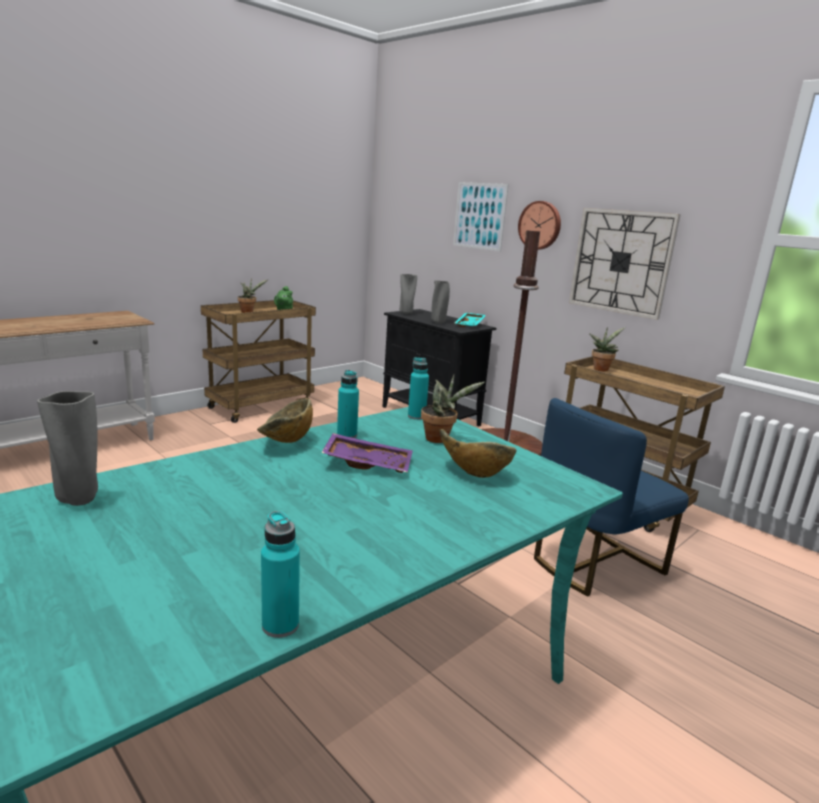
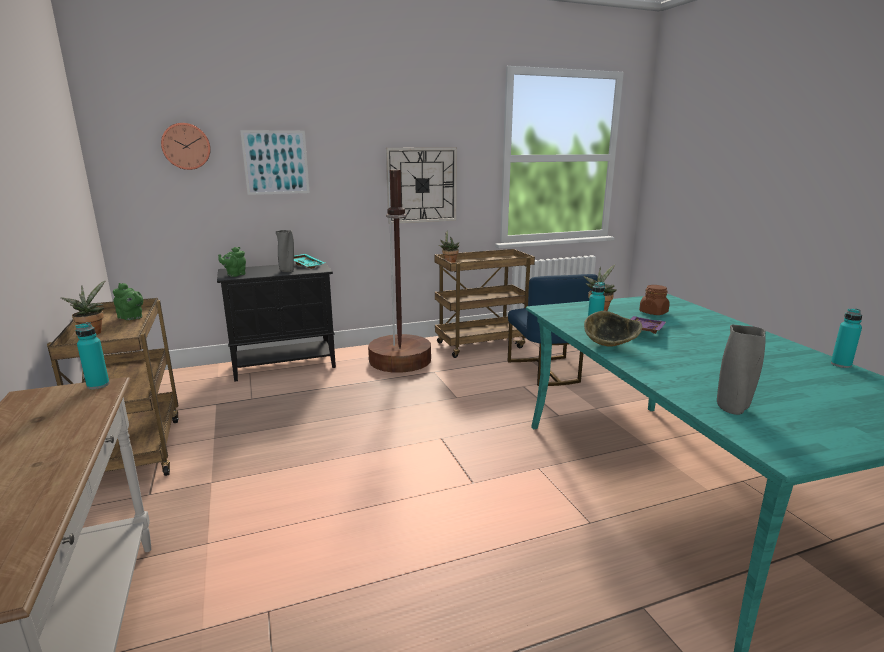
camera: 65 degrees left, 0 degrees up
(406, 313) = (235, 275): grey vase -> green teapot
(416, 416) = (555, 310): turquoise bottle -> turquoise bottle (98, 385)
(473, 473) = (653, 312): bowl -> brown jar
(540, 225) = (347, 165): wall clock -> wall clock (186, 146)

